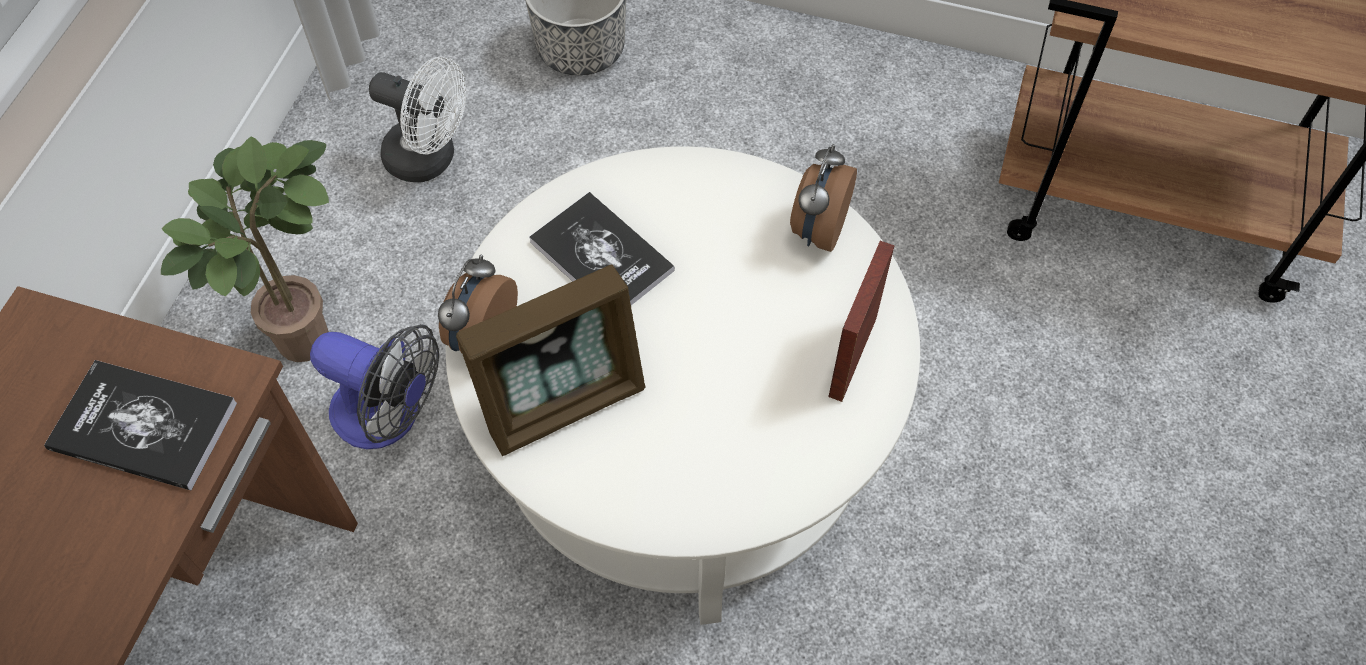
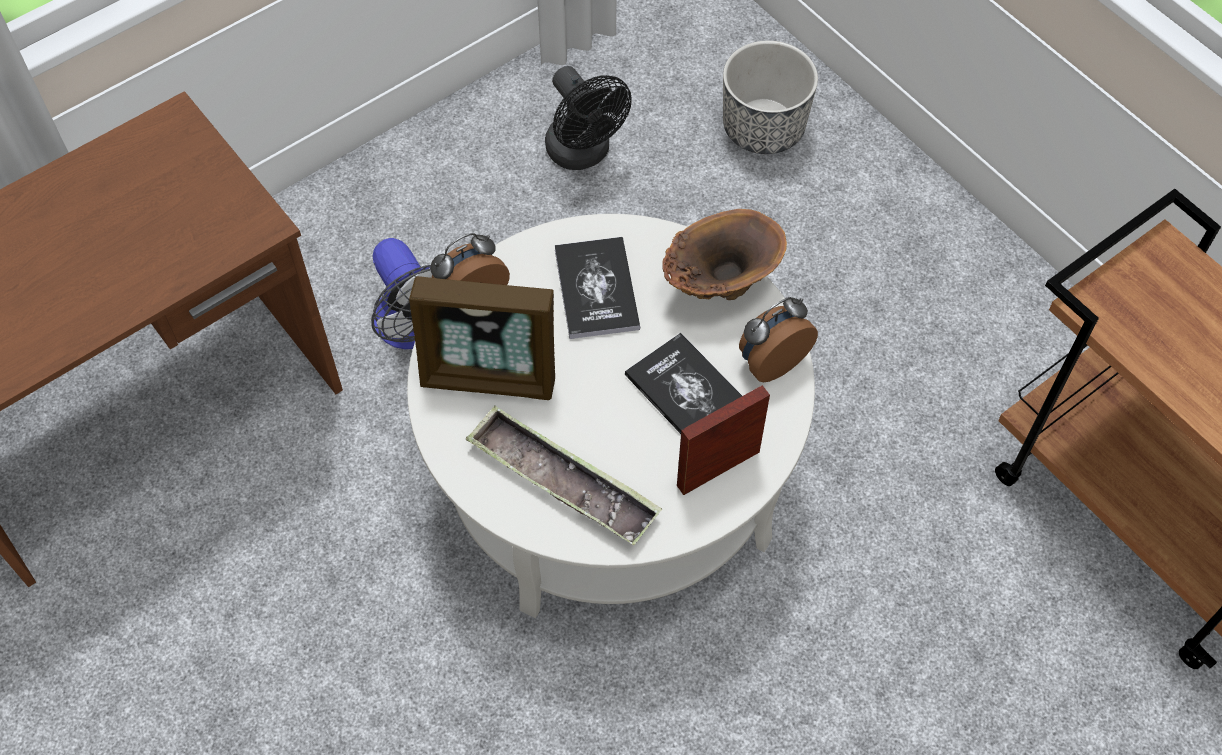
camera: 35 degrees right, 0 degrees up
(143, 426) = (191, 224): book -> book (688, 393)
(305, 331) = (404, 232): potted plant -> none
(430, 159) = (583, 154): white fan -> black fan
(715, 187) = (719, 286): none -> brown vase
(718, 461) = (562, 481): none -> tray

